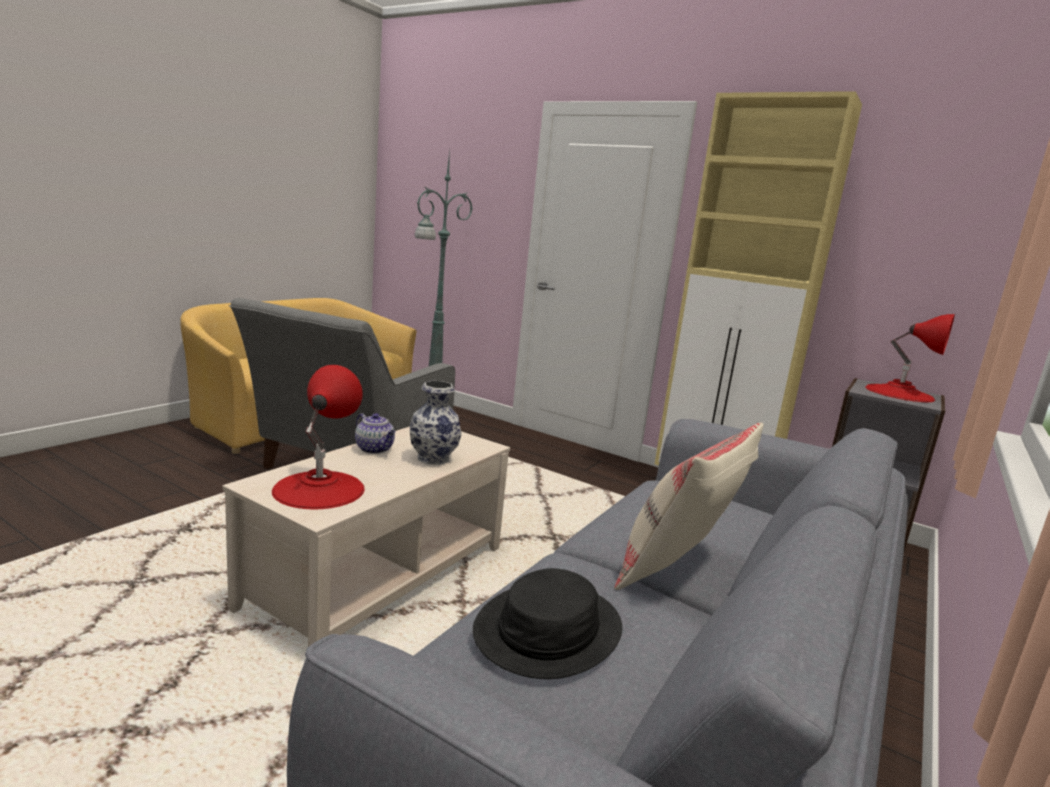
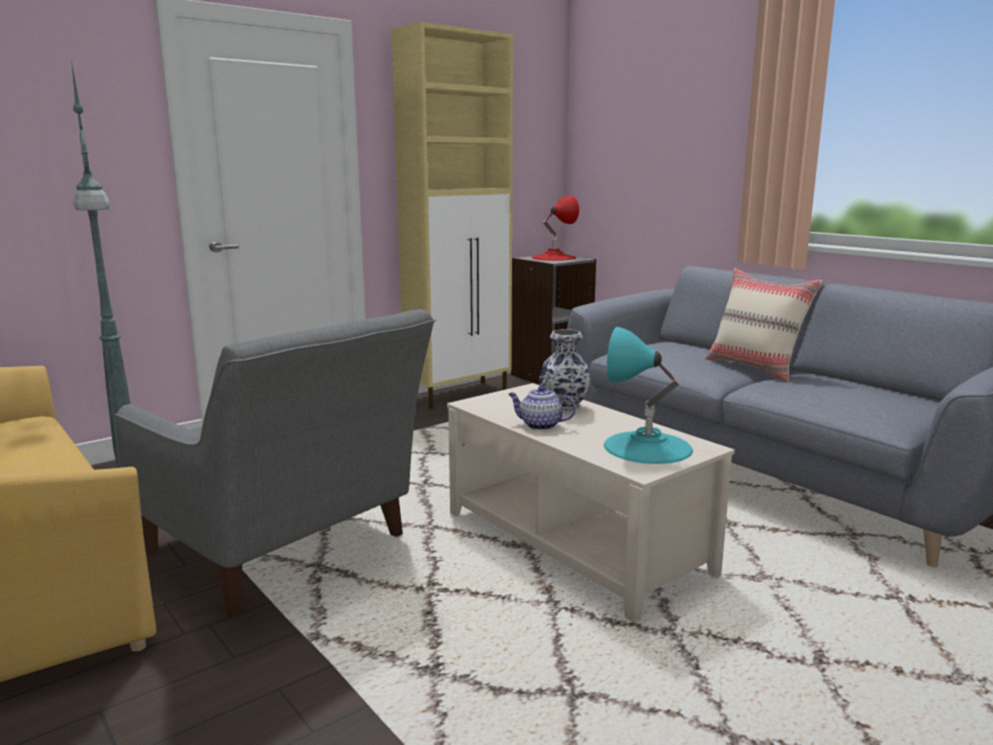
camera: 70 degrees left, 0 degrees up
(318, 489) = (647, 447): red table lamp -> turquoise table lamp
(375, 449) = (540, 425): teapot -> teapot turned 135 degrees counterclockwise
(548, 630) = (846, 396): black hat -> none

